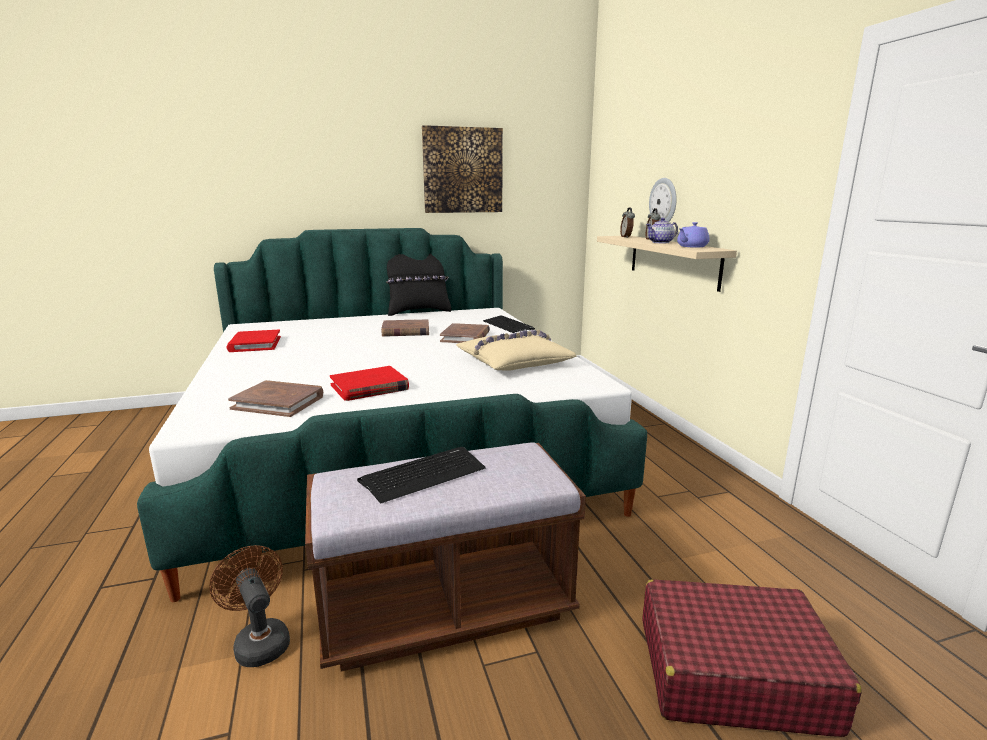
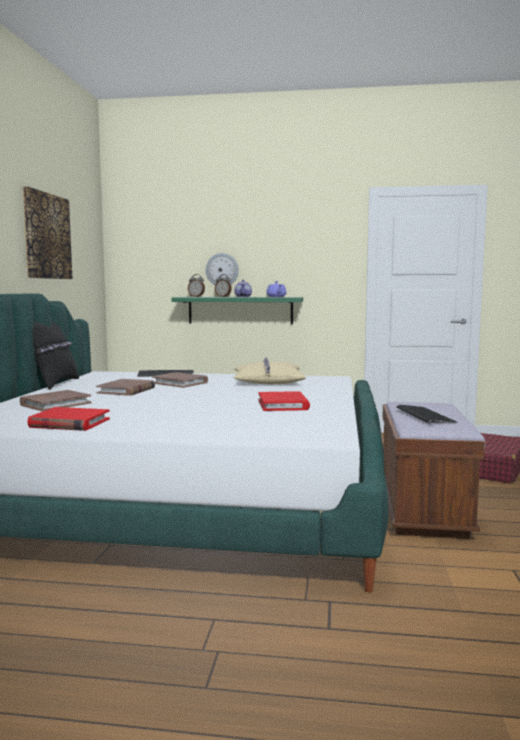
camera: 65 degrees left, 10 degrees down
(259, 641) = (434, 559): brown fan -> none
(278, 402) = (291, 421): brown book -> brown book (55, 404)
(673, 260) = (240, 310): beige shelf -> green shelf

